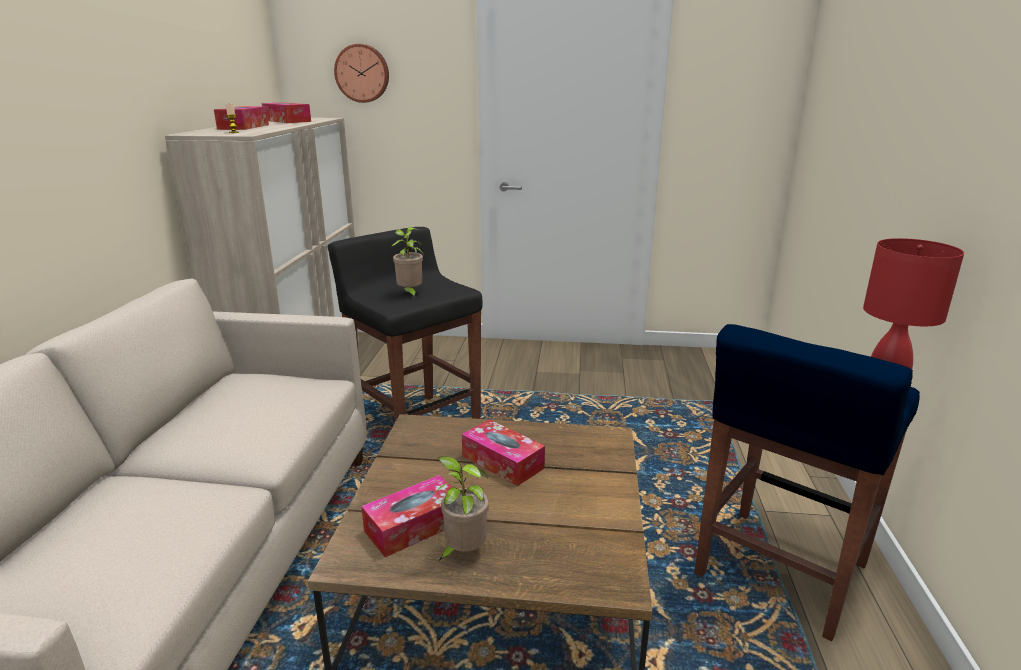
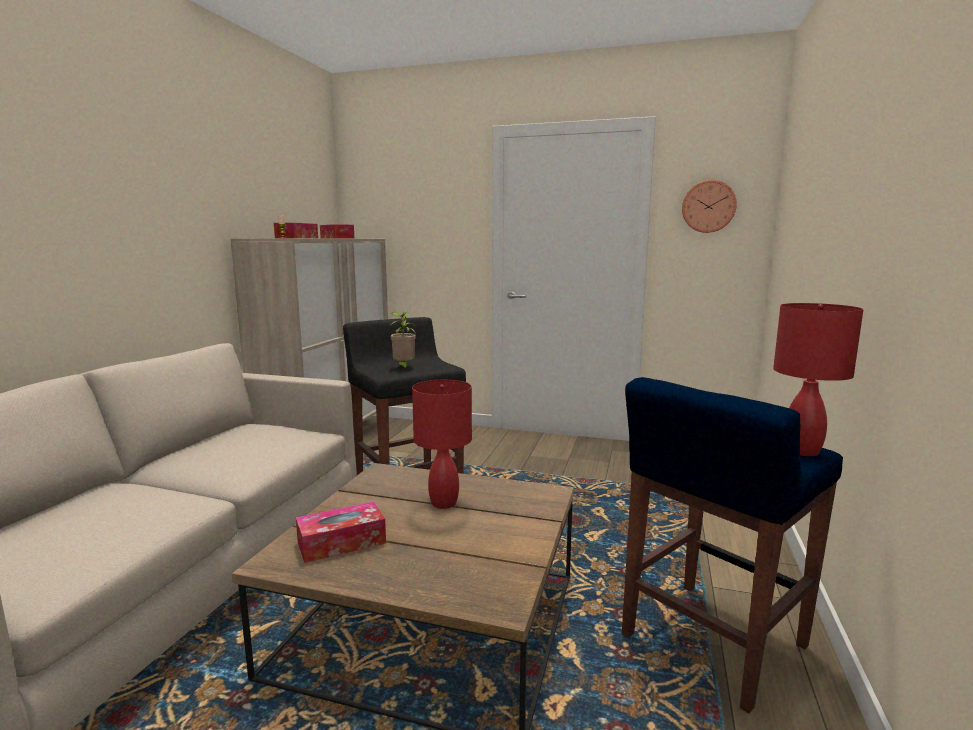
camera: 10 degrees right, 10 degrees down
(362, 73) = (402, 205): wall clock -> wall clock (708, 206)
(463, 552) = (372, 566): potted plant -> none
(502, 462) = (443, 503): tissue box -> red table lamp

